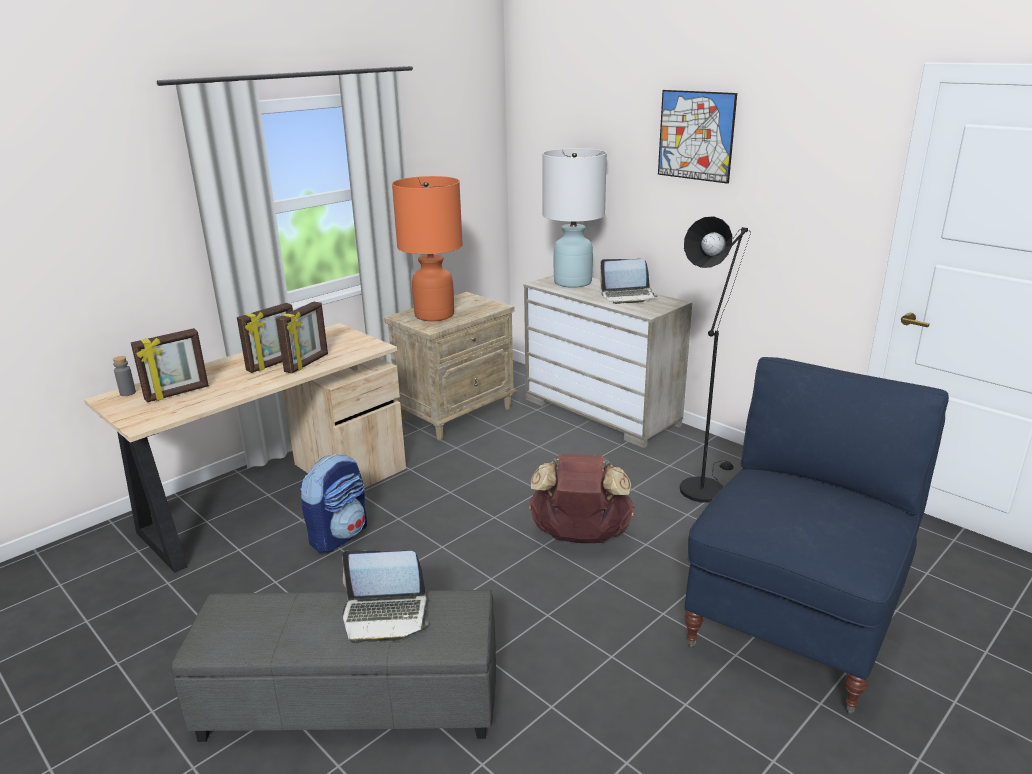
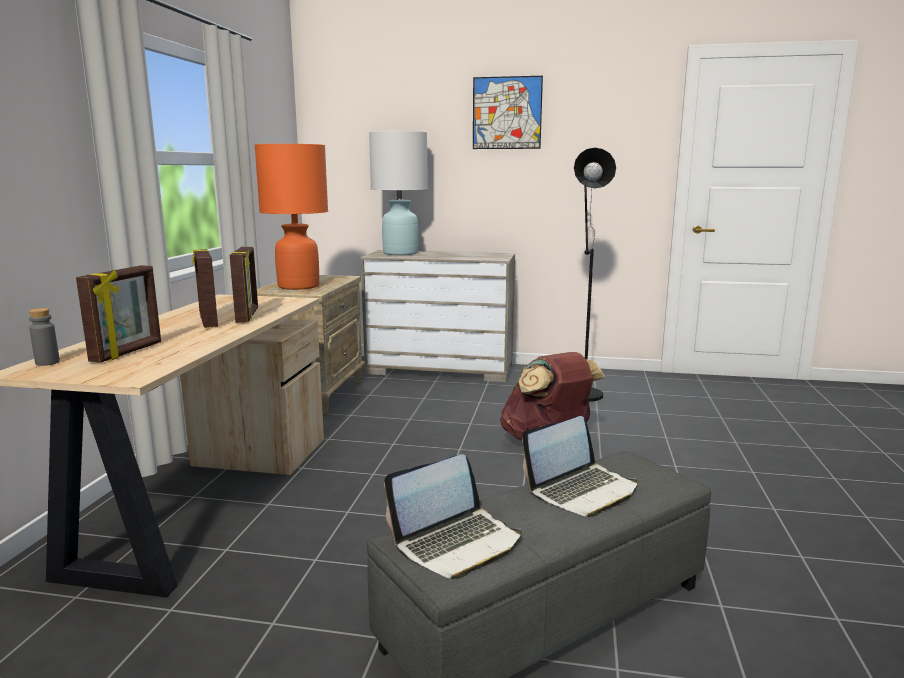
camera: 35 degrees left, 10 degrees down
(274, 364) = (207, 321): picture frame -> picture frame turned 150 degrees clockwise
(339, 535) = (331, 503): backpack -> none
(628, 296) = (462, 254): laptop -> laptop (457, 543)
(795, 622) = (753, 444): blue armchair -> none

